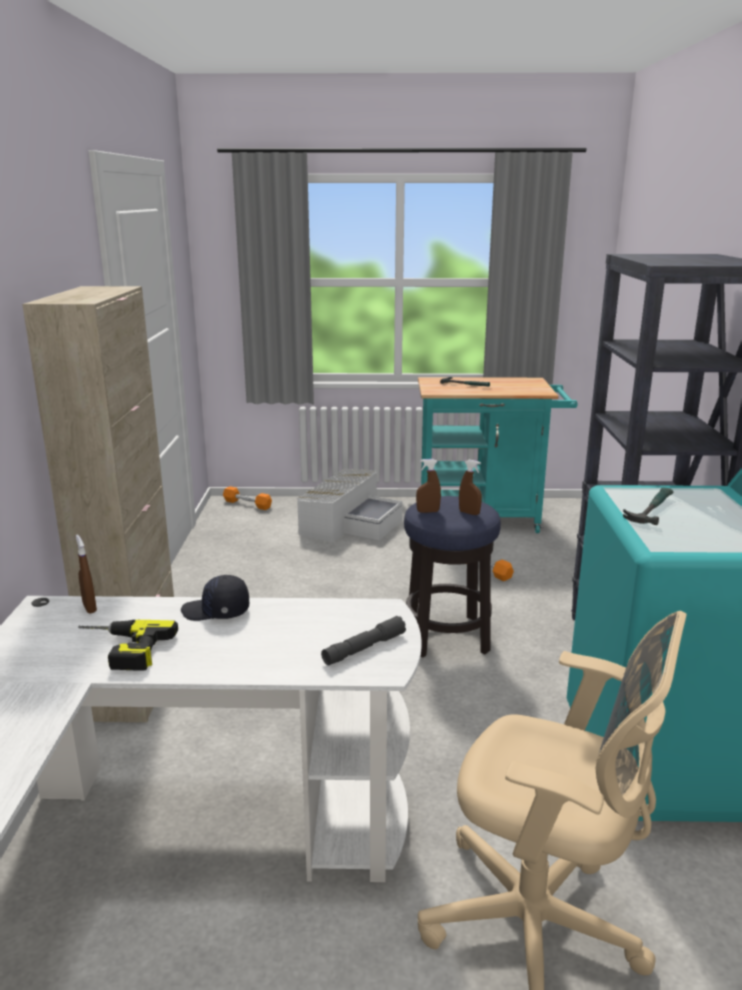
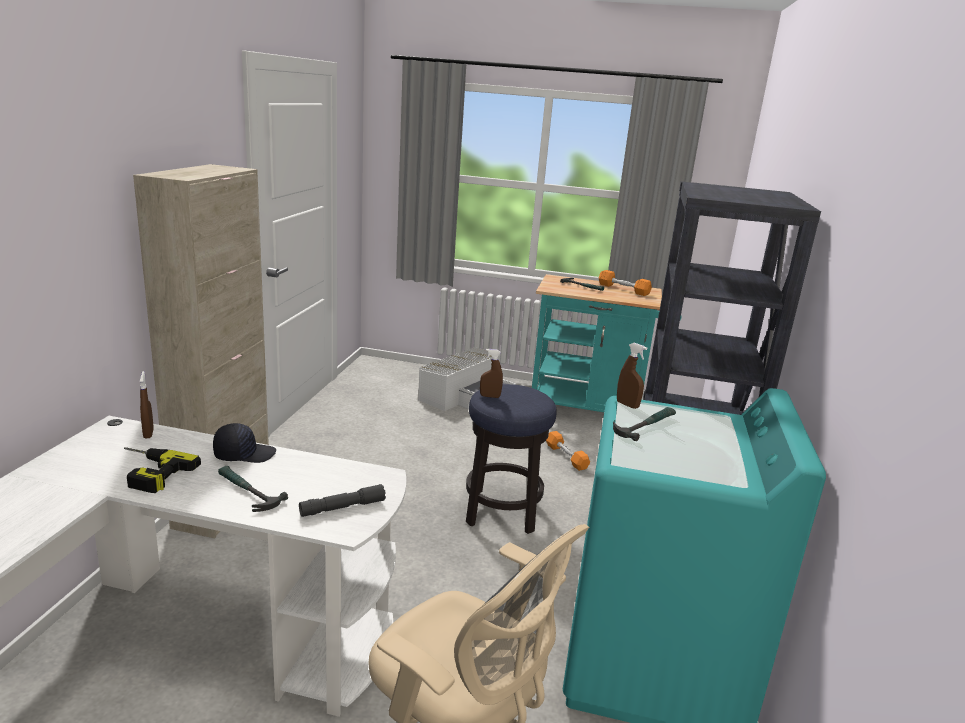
camera: 10 degrees right, 0 degrees up
(216, 611) = (244, 454): black cap -> black cap turned 150 degrees clockwise
(247, 504) = (388, 366): orange dumbbell -> orange dumbbell (623, 289)
(248, 650) = (247, 492): none -> hammer
(469, 513) = (526, 403): brown spray bottle -> brown spray bottle (627, 405)

